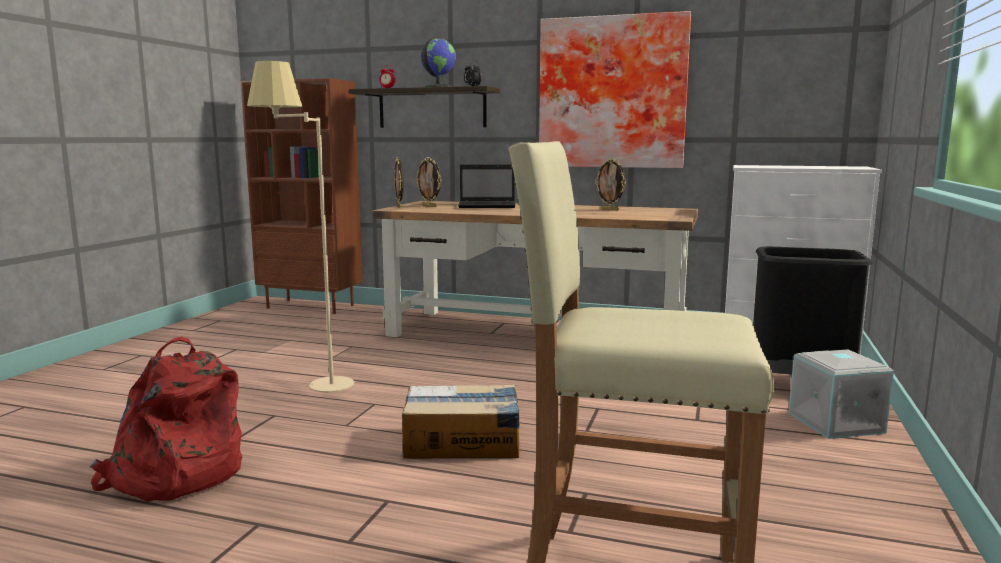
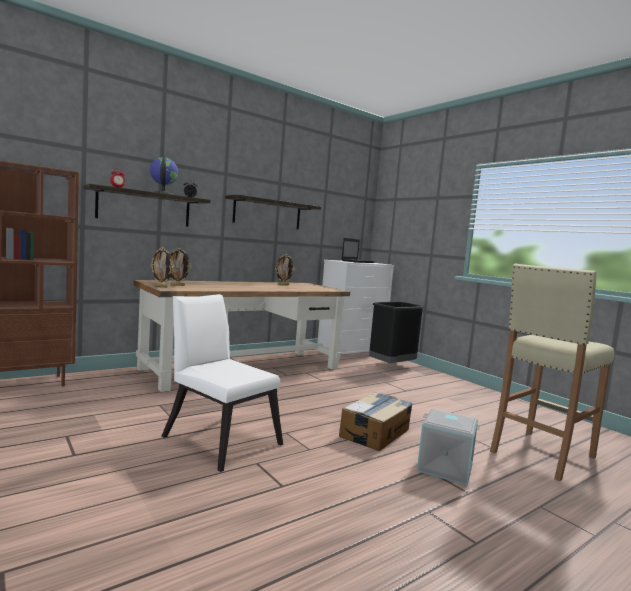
camera: 55 degrees left, 5 degrees down
(175, 475) = (322, 522): red backpack -> none
(310, 386) = (219, 438): beige floor lamp -> white chair
(488, 206) = (211, 284): laptop -> laptop (358, 262)
(612, 93) = (267, 213): picture -> shelf
(834, 423) = (433, 378): grey storage box -> grey storage box (444, 468)

